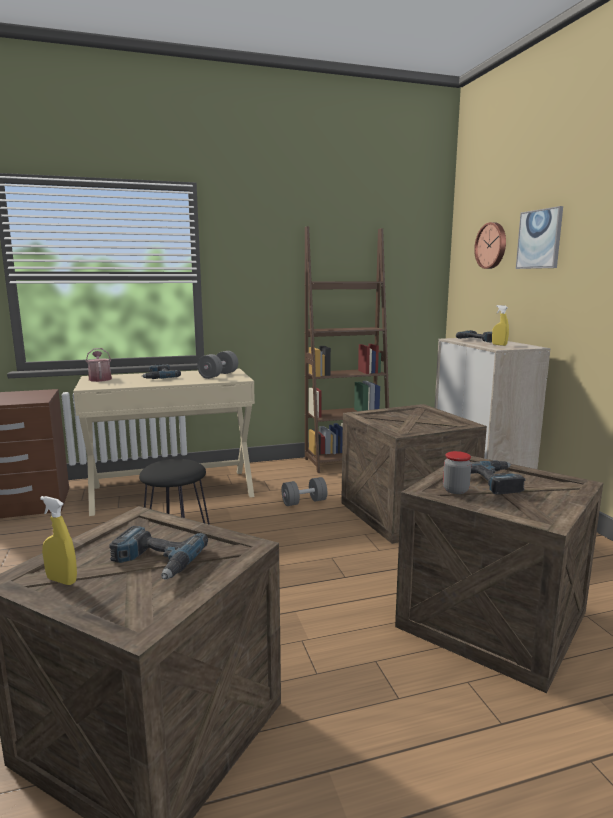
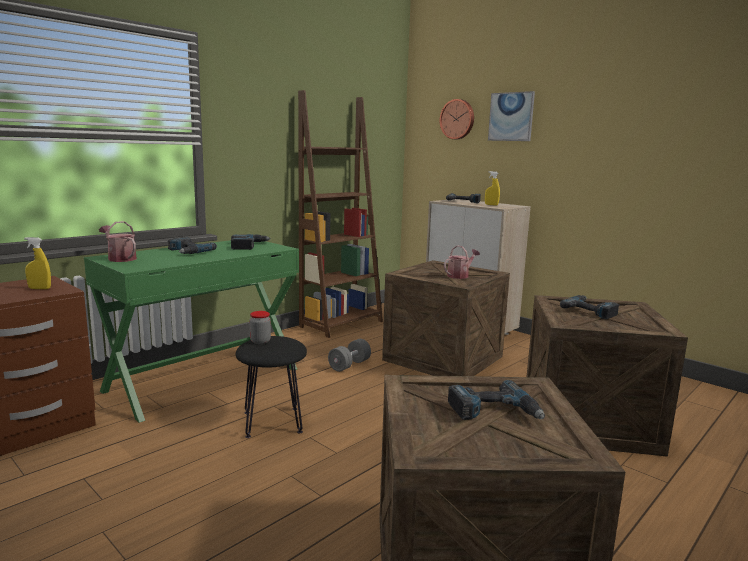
camera: 30 degrees left, 0 degrees up
(61, 580) = (456, 444): yellow spray bottle -> yellow spray bottle (39, 288)
(172, 491) = (203, 379): beige desk -> green desk
(218, 375) = (248, 246): grey dumbbell -> power drill
(419, 423) = (460, 275): none -> watering can
(455, 490) = (579, 320): jar -> jar (260, 341)

